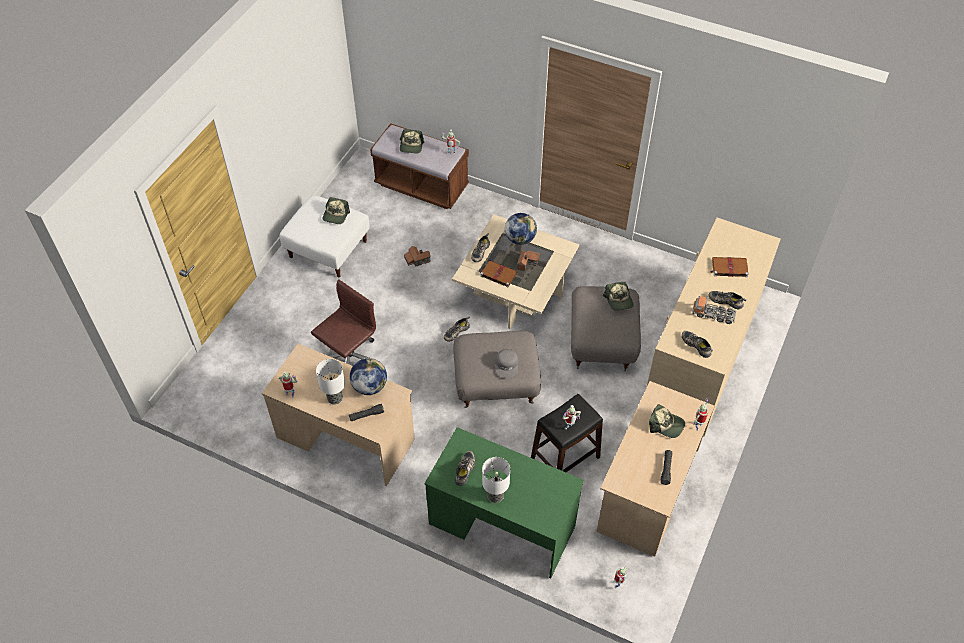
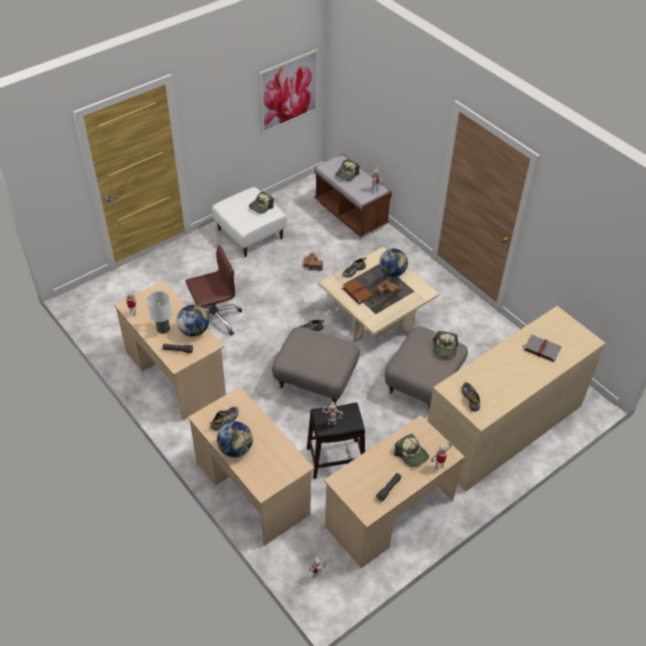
camera: 25 degrees right, 5 degrees down
(320, 75) = (288, 91): none -> picture
(495, 495) = (236, 449): table lamp -> globe
(502, 524) = (252, 487): green desk -> beige desk
(507, 365) = (319, 362): grey cap -> none
(713, 314) = (502, 380): toy truck -> none
(726, 300) = (521, 373): shoe -> none
(729, 268) = (541, 349): brown book -> grey book

